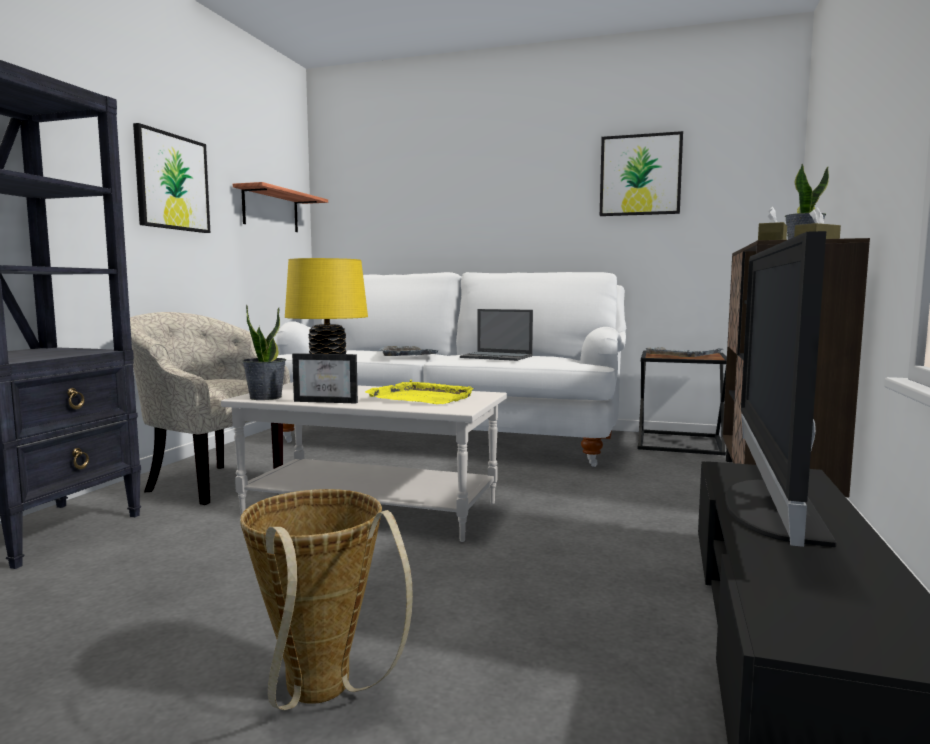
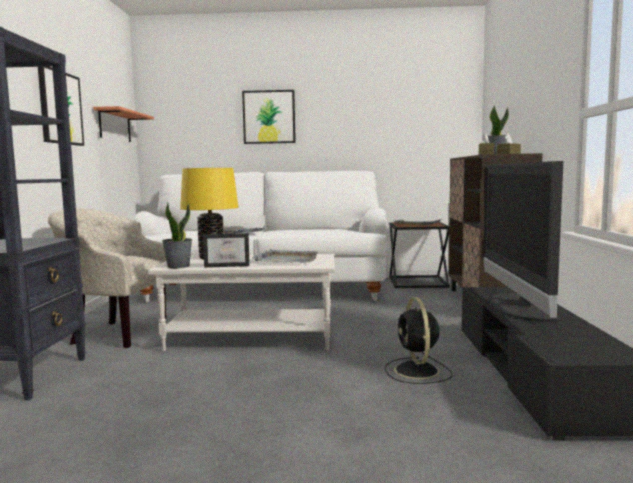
camera: 15 degrees left, 0 degrees up
(321, 696) = (314, 432): basket -> none
(422, 397) = (286, 260): yellow tray -> grey tray
(497, 357) = (305, 231): laptop -> none
(576, 600) = (417, 371): none -> black fan
(640, 175) = (383, 105): picture -> picture (269, 117)

